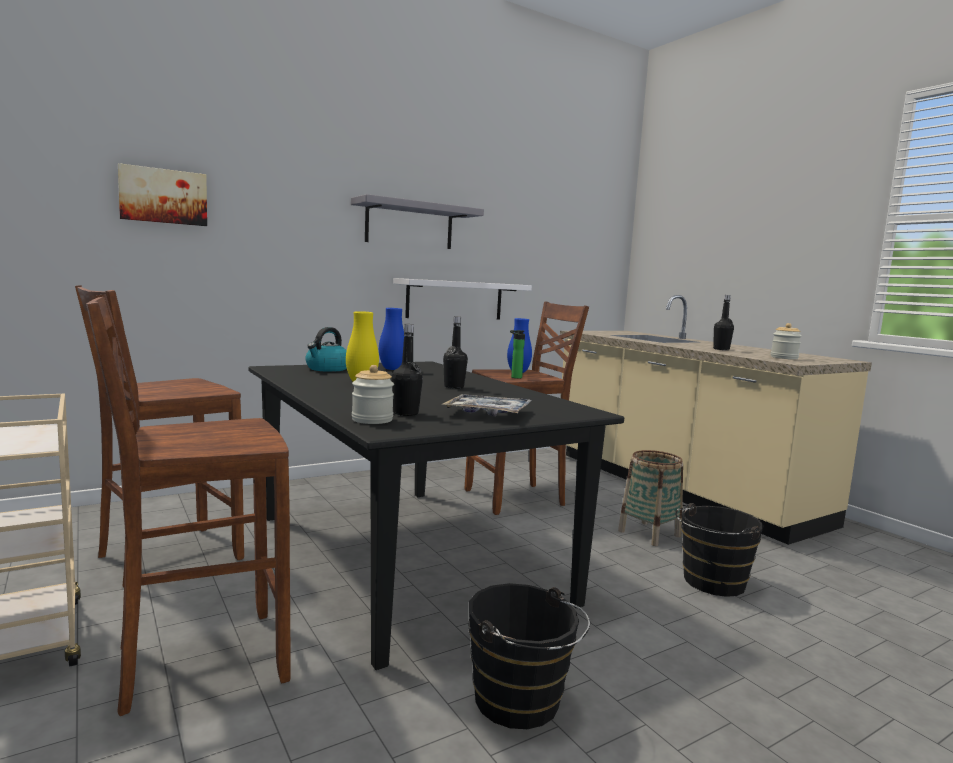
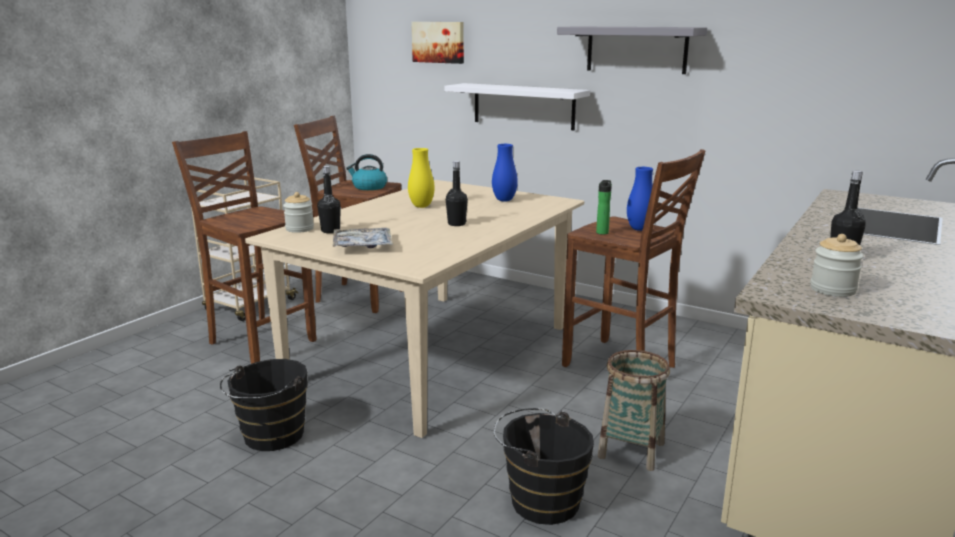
camera: 65 degrees right, 10 degrees up
(327, 369) = (463, 191): kettle -> kettle (369, 187)
(403, 556) = (433, 354): black dining table -> beige dining table
(455, 300) = (690, 134): white shelf -> white shelf (523, 106)

